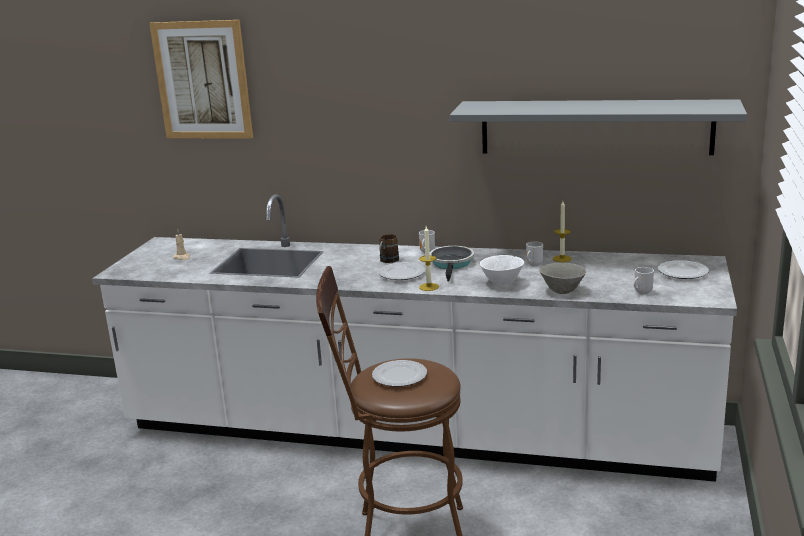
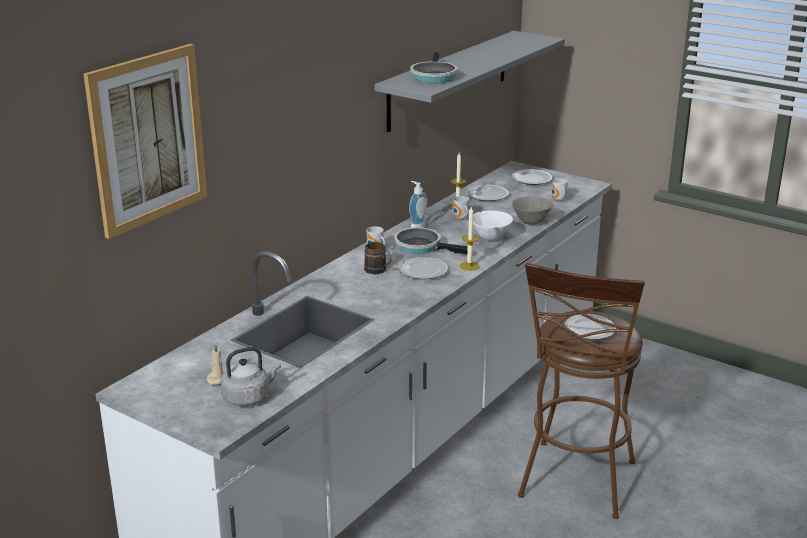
camera: 70 degrees left, 5 degrees up
(161, 269) = (249, 397): none -> grey kettle
(494, 254) = (416, 226): none -> soap dispenser
(509, 107) = (433, 76): none -> frying pan
(607, 264) = (487, 195): none -> plate

